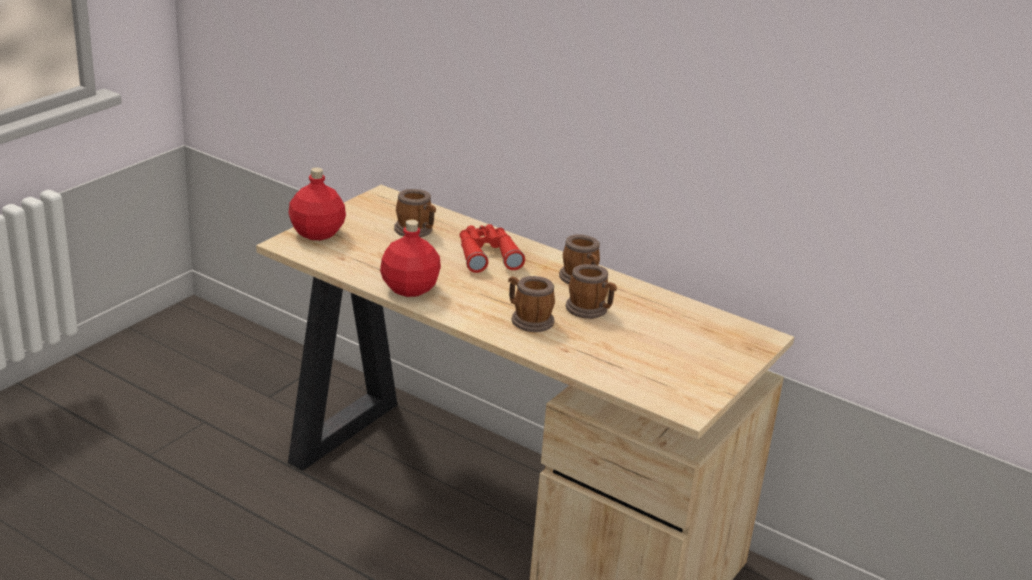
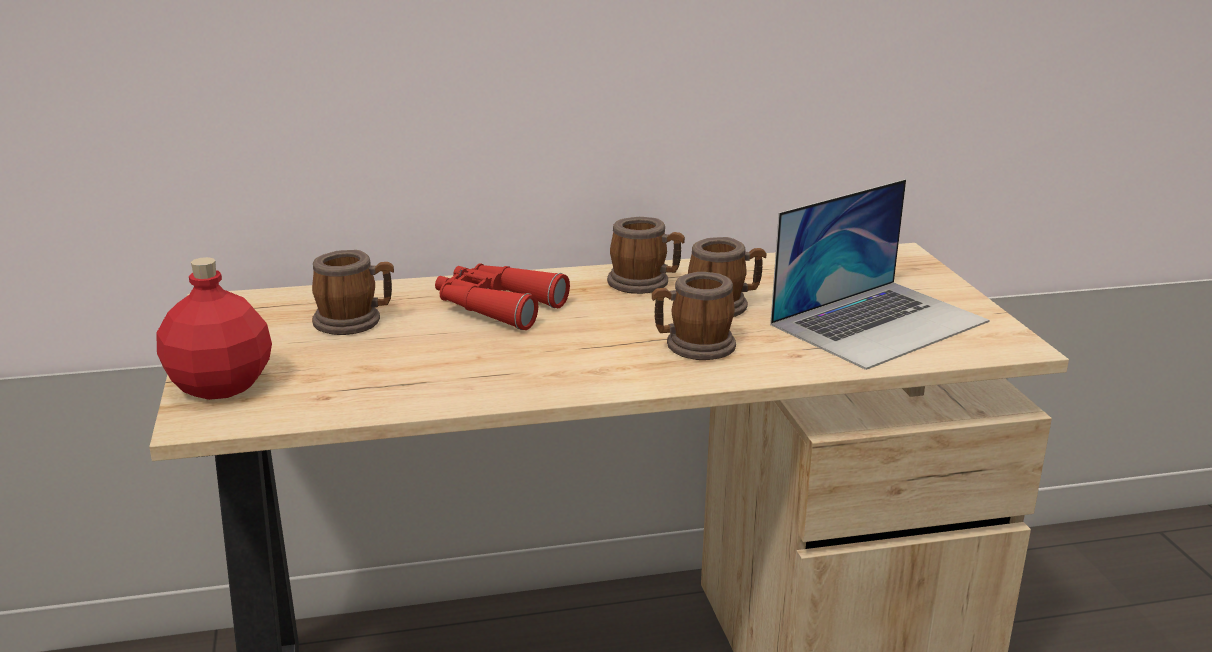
camera: 45 degrees left, 5 degrees down
(410, 289) = (495, 385): red bottle -> none
(647, 360) = (880, 322): none -> laptop

